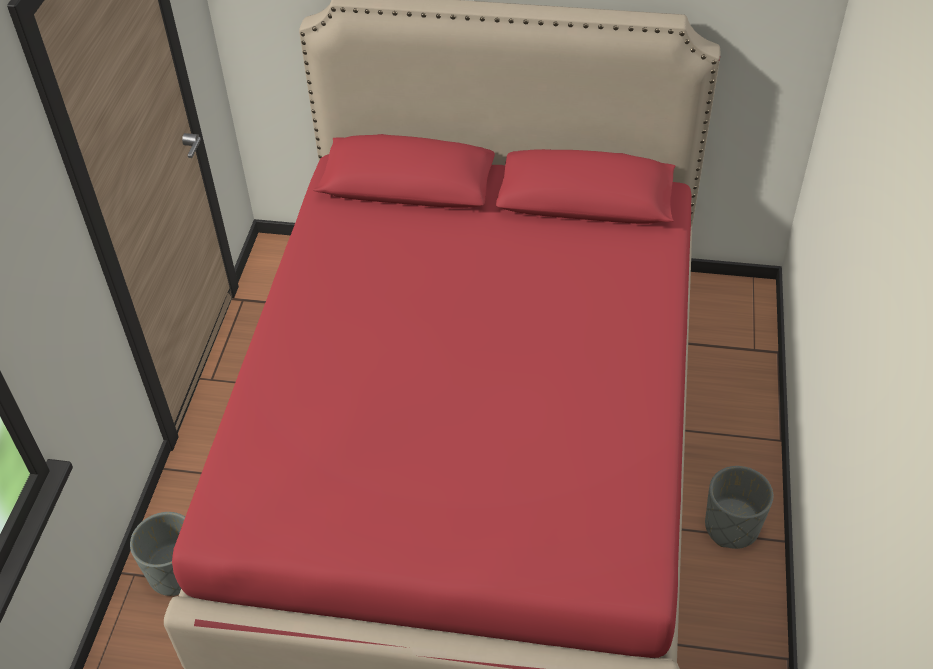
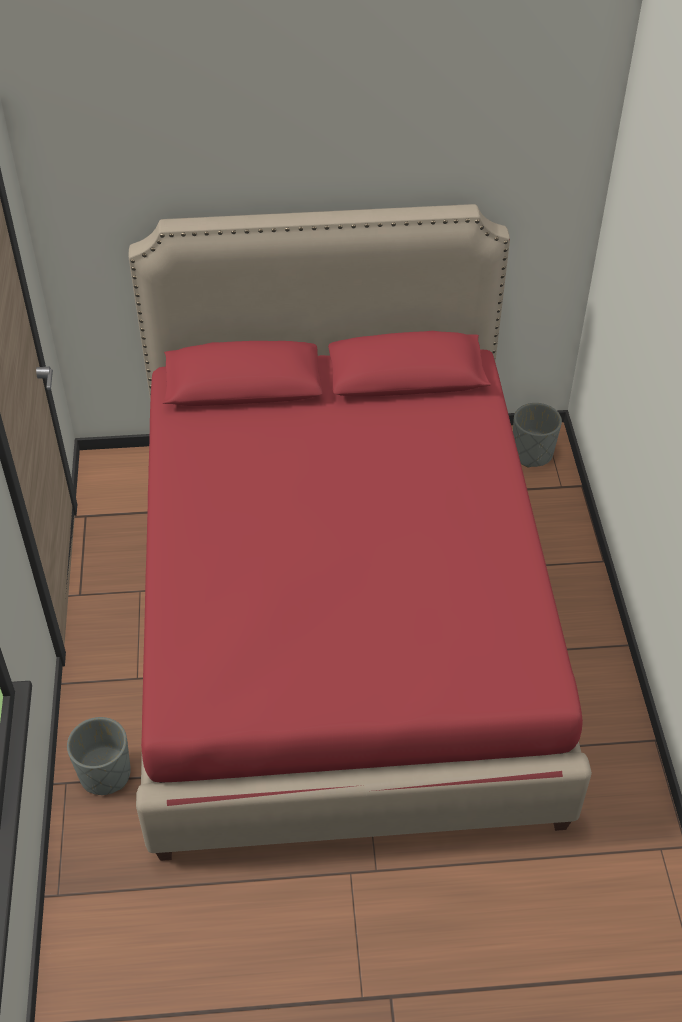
camera: 15 degrees left, 0 degrees up
(731, 527) = (582, 641): grey planter -> grey planter (532, 454)

